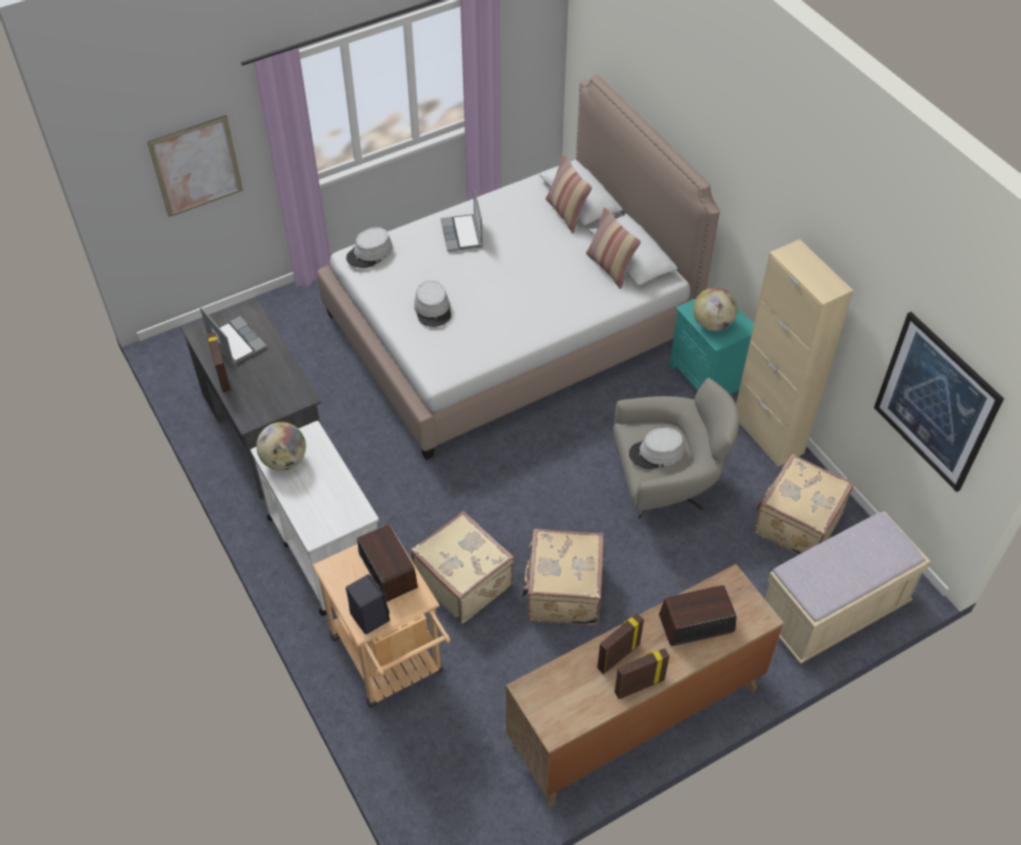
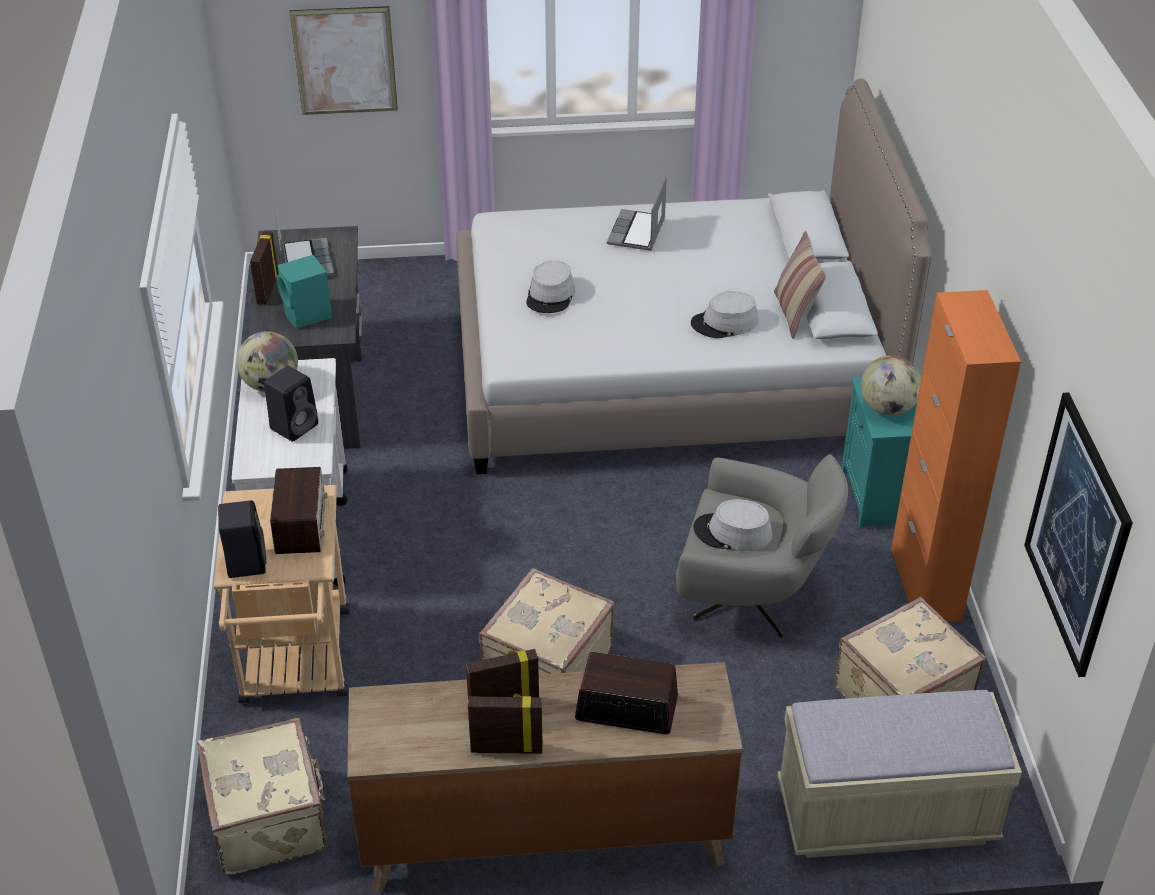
camera: 25 degrees right, 10 degrees down
(269, 389) = (308, 315): none -> turquoise speaker
(326, 489) = (295, 426): none -> black speaker
(369, 253) = (516, 222): grey hat -> grey hat (724, 323)
(464, 580) = (436, 612): beige suitcase -> beige suitcase (270, 819)
(566, 213) = (779, 245): pillow -> none
(768, 435) = (925, 584): beige cabinet -> orange cabinet

